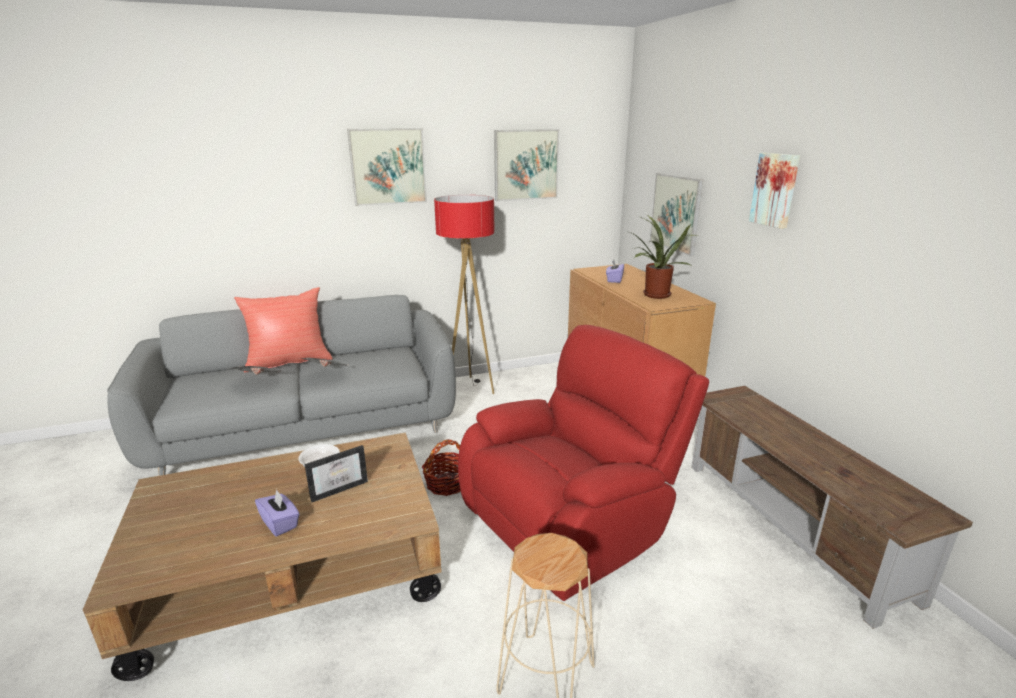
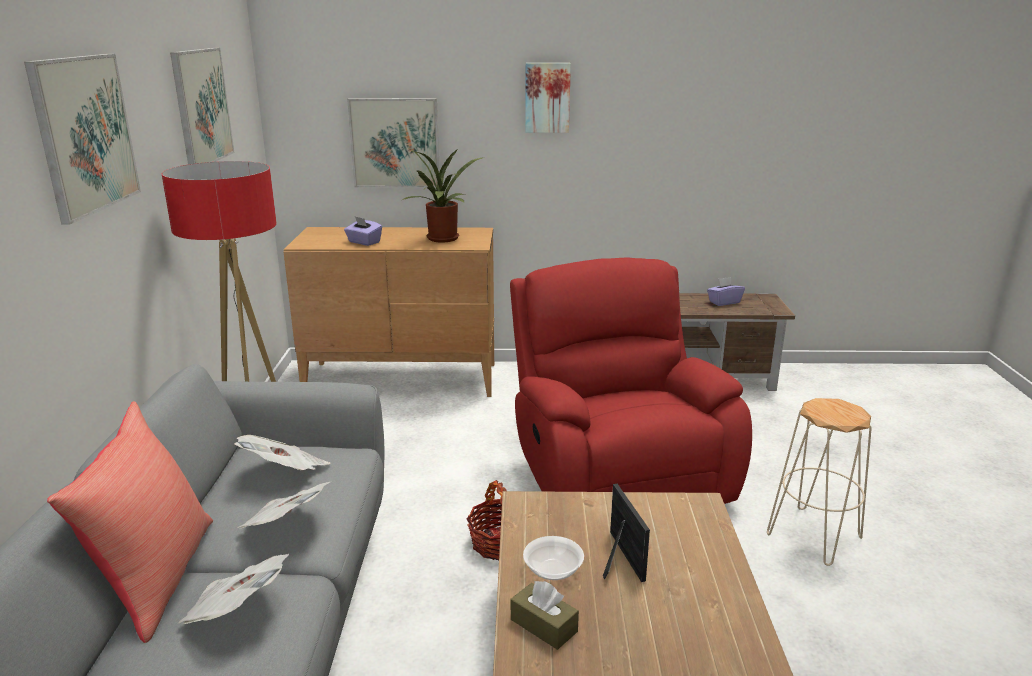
camera: 70 degrees left, 0 degrees up
(267, 471) = (543, 625): none -> brown tissue box
(280, 523) = (685, 610): purple tissue box -> purple tissue box (724, 302)
(378, 361) = (286, 472): none -> newspaper

